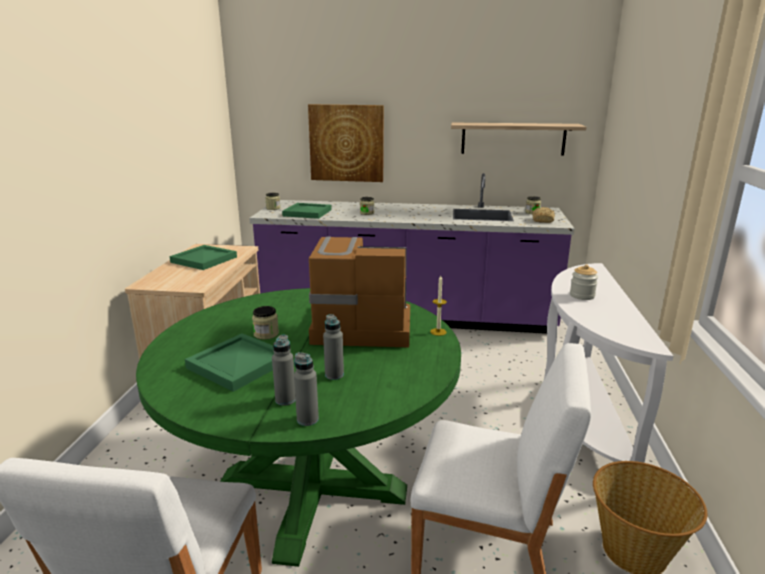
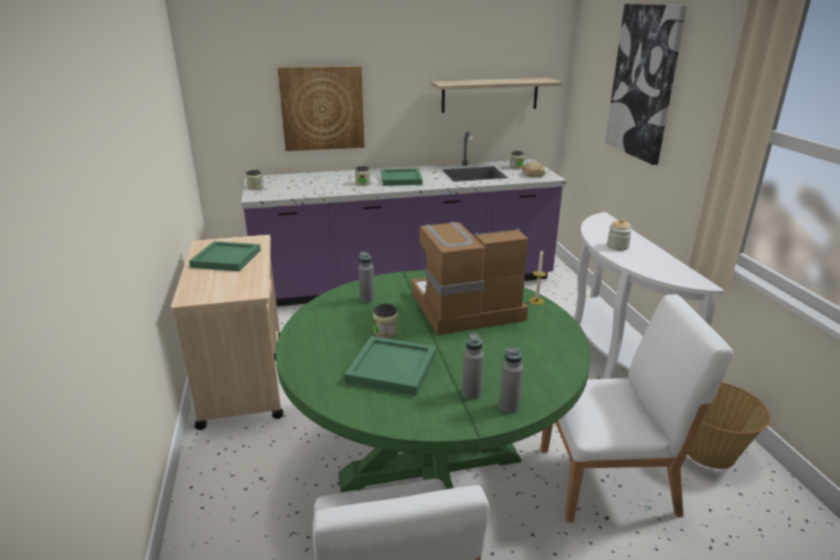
camera: 20 degrees left, 5 degrees up
(307, 213) = (300, 189): green tray -> green tray (402, 179)
(334, 375) = (489, 360): grey bottle -> grey bottle (367, 299)
(652, 122) = (643, 82): none -> picture

